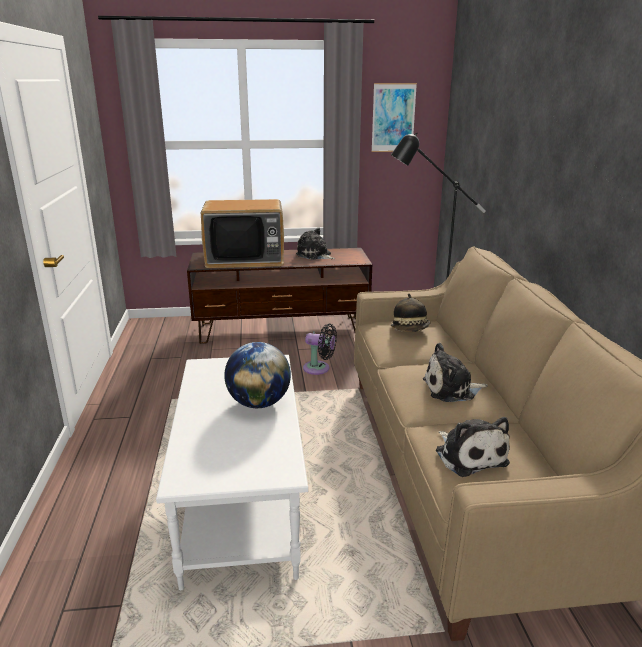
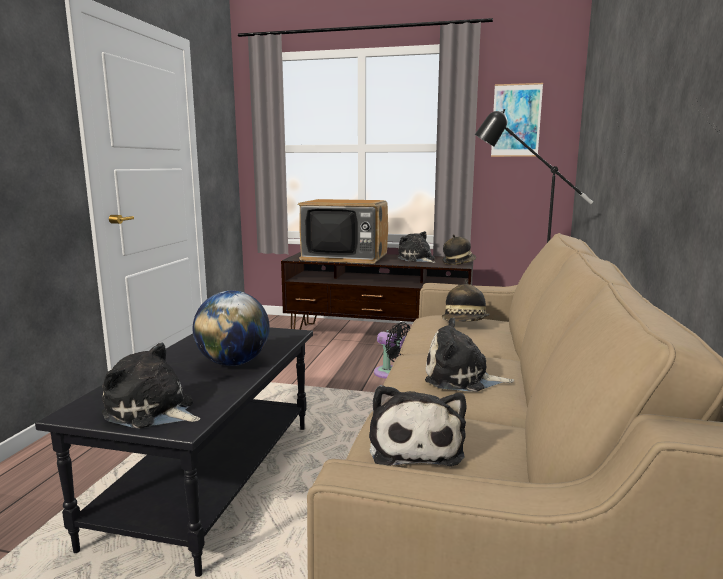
camera: 20 degrees right, 10 degrees down
(243, 501) = (212, 480): white coffee table -> black coffee table
(245, 465) = (152, 411): none -> plush toy
(355, 257) = (458, 263): none -> hat

